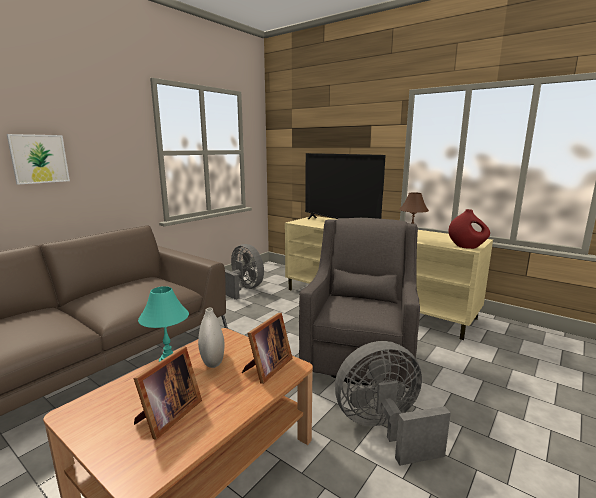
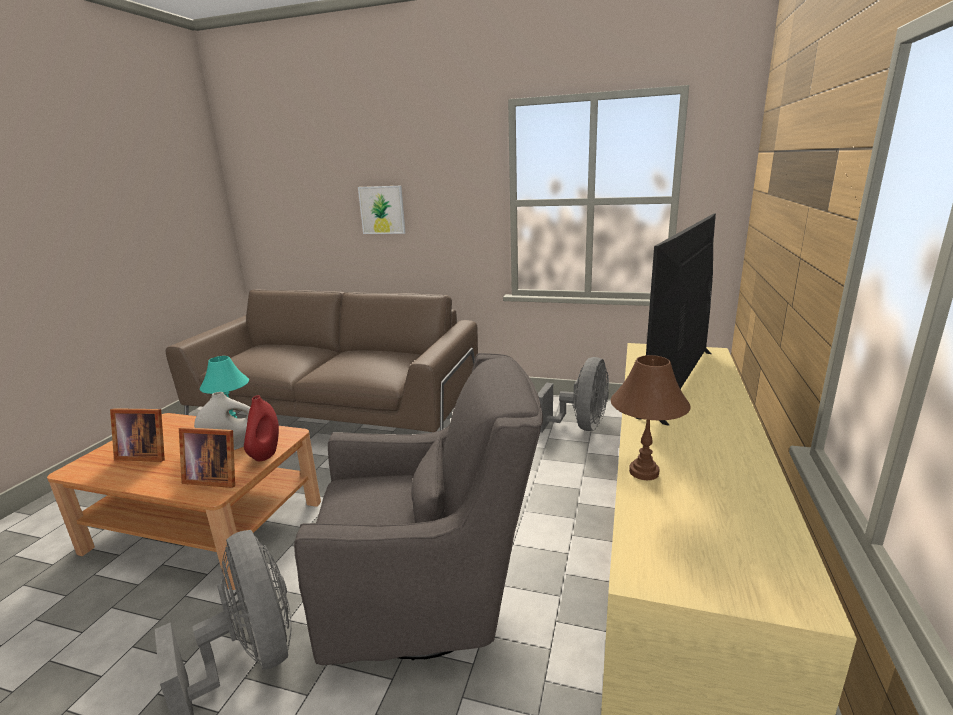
camera: 70 degrees right, 5 degrees up
(467, 247) = (653, 567): red vase -> red vase (266, 454)

